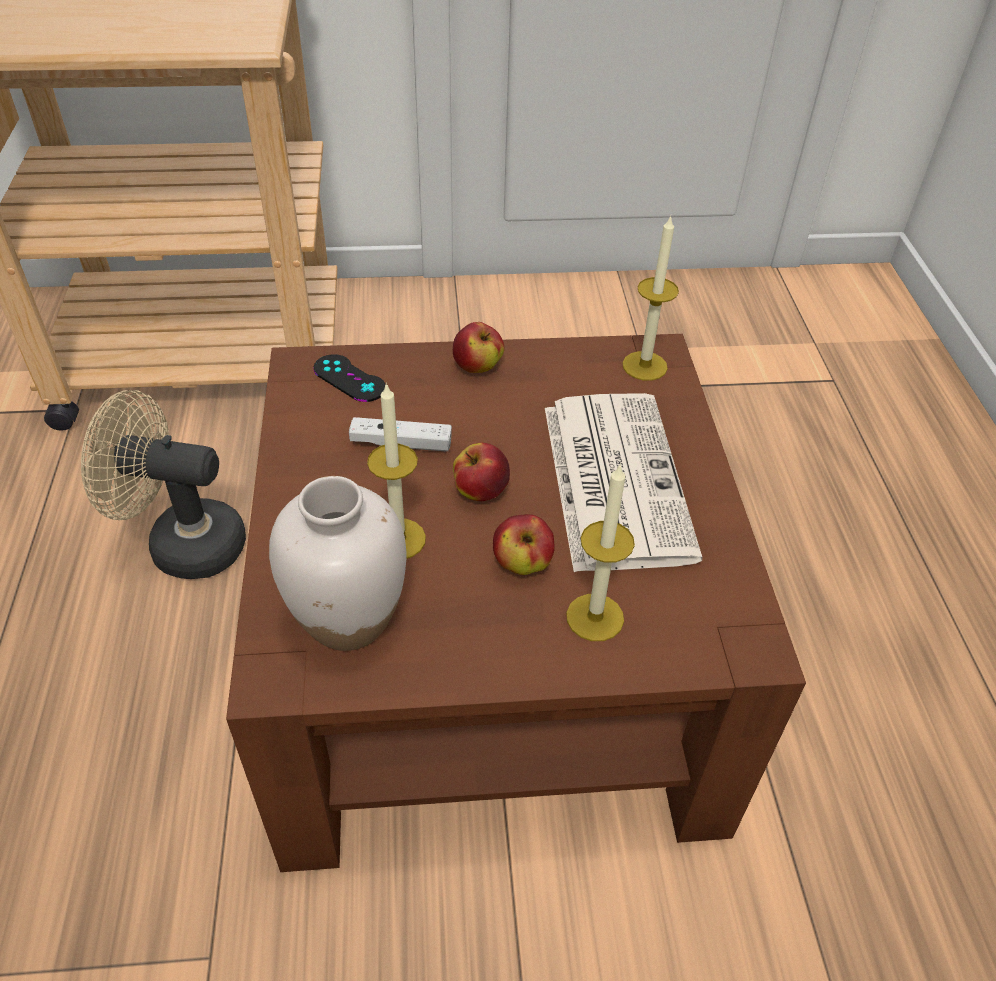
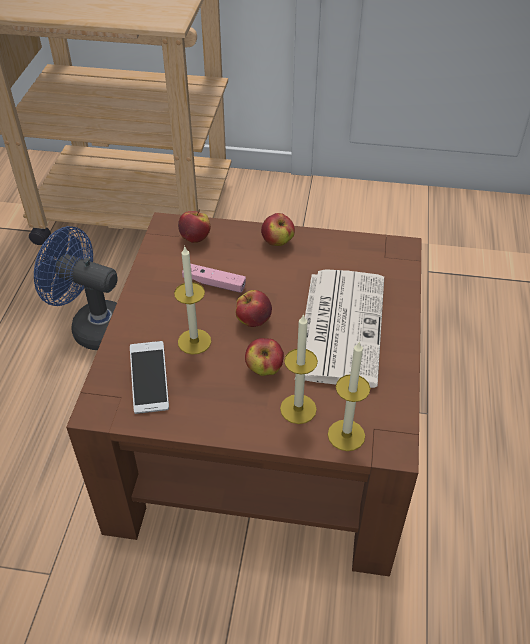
camera: 15 degrees right, 0 degrees up
(183, 543) = (93, 327): beige fan -> blue fan
(348, 620) = (150, 384): white vase -> phone
(349, 378) = (195, 238): black game controller -> apple
(401, 443) = (214, 283): white game controller -> pink game controller
(644, 366) = (387, 256): candle -> candle (346, 435)

